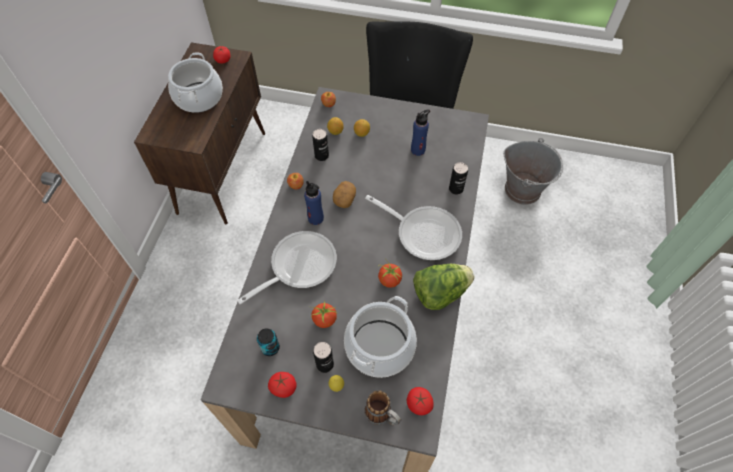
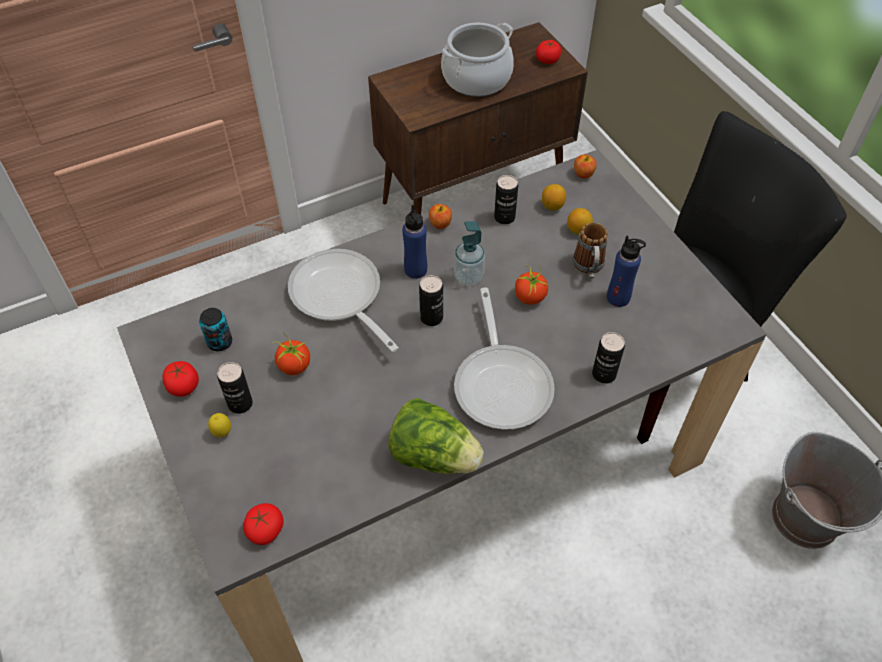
camera: 50 degrees right, 5 degrees down
(298, 266) = (339, 297): frying pan -> frying pan turned 135 degrees counterclockwise
(344, 199) = (468, 277): potato -> soap dispenser
(354, 234) = (431, 317): none -> can
(380, 347) = (306, 441): cooking pot -> none
(382, 416) = (221, 502): mug -> mug (588, 268)
(389, 280) = (402, 392): tomato -> tomato (530, 297)

